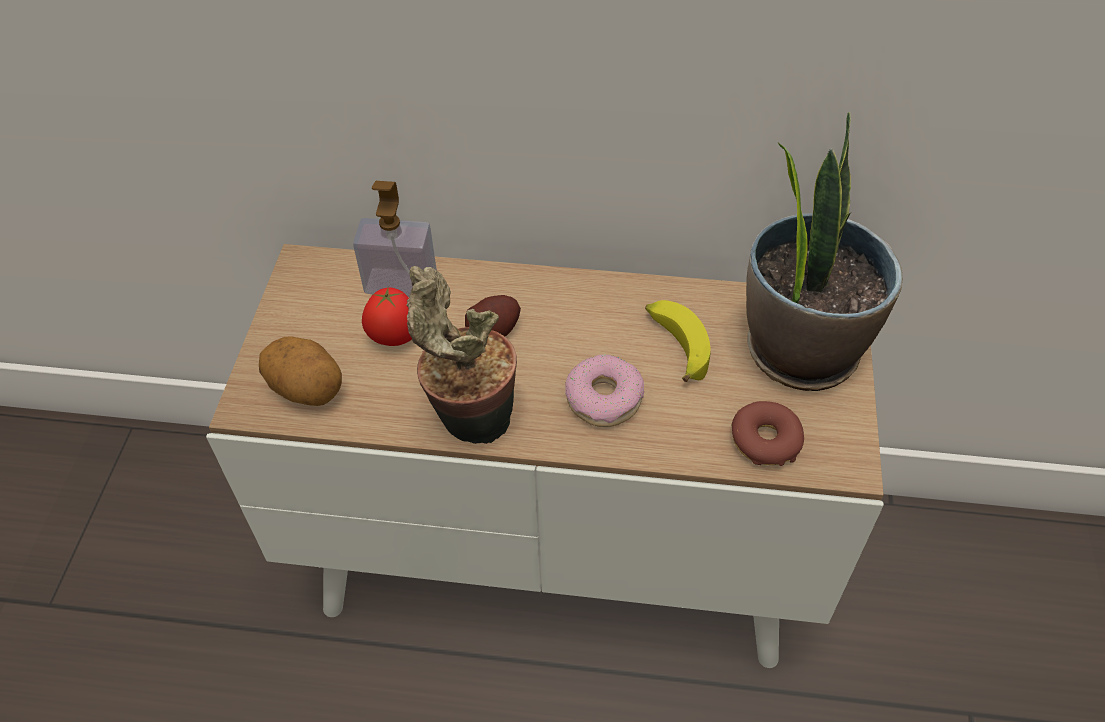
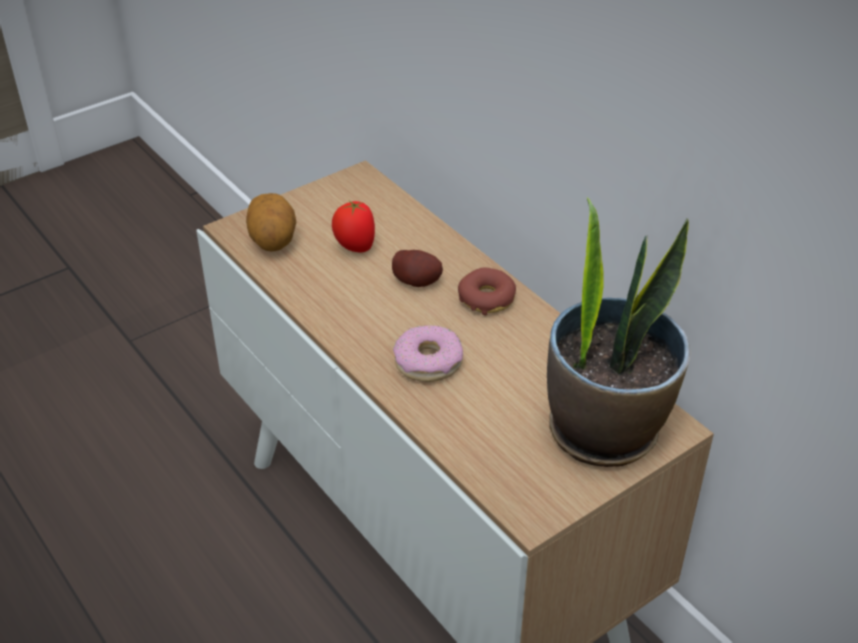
camera: 45 degrees right, 10 degrees down
(401, 283) = (399, 221): soap dispenser -> none
(469, 421) = (334, 316): potted plant -> none
(675, 346) = (518, 367): banana -> none
(765, 440) = (496, 459): donut -> donut (486, 298)

